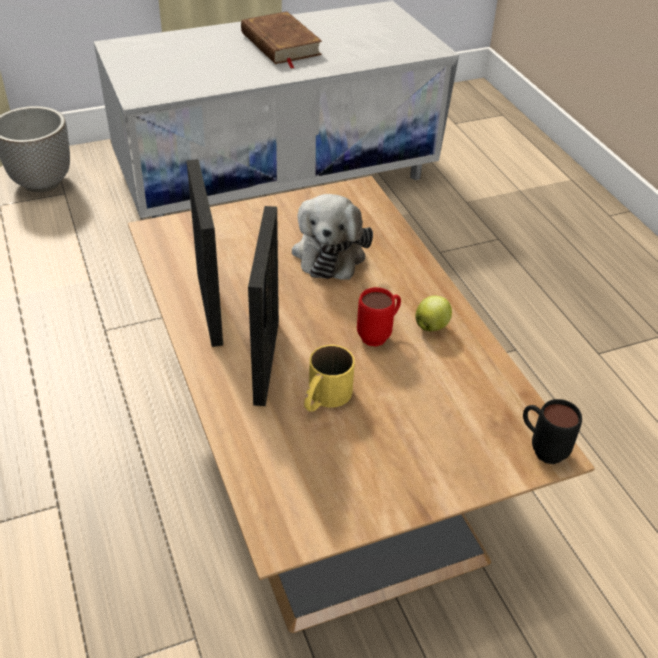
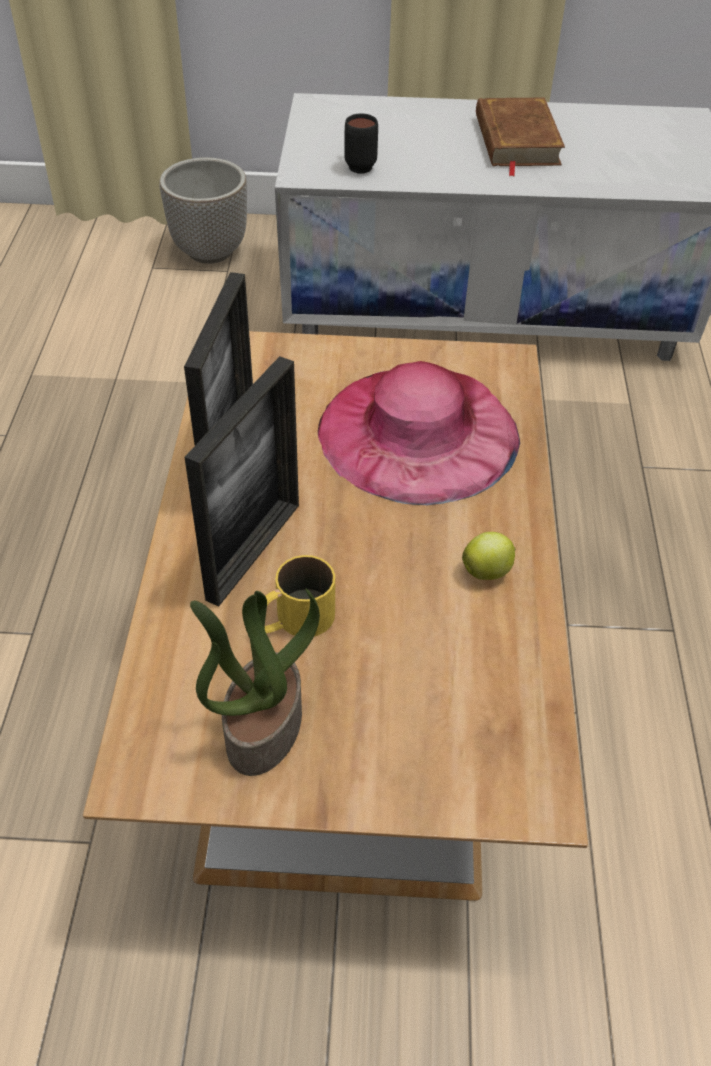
camera: 25 degrees right, 5 degrees up
(330, 252) = (418, 432): plush toy -> pink hat
(348, 472) = (263, 726): none -> potted plant
(379, 335) = (411, 561): red mug -> none
(541, 449) = (529, 790): black mug -> black mug (357, 165)

